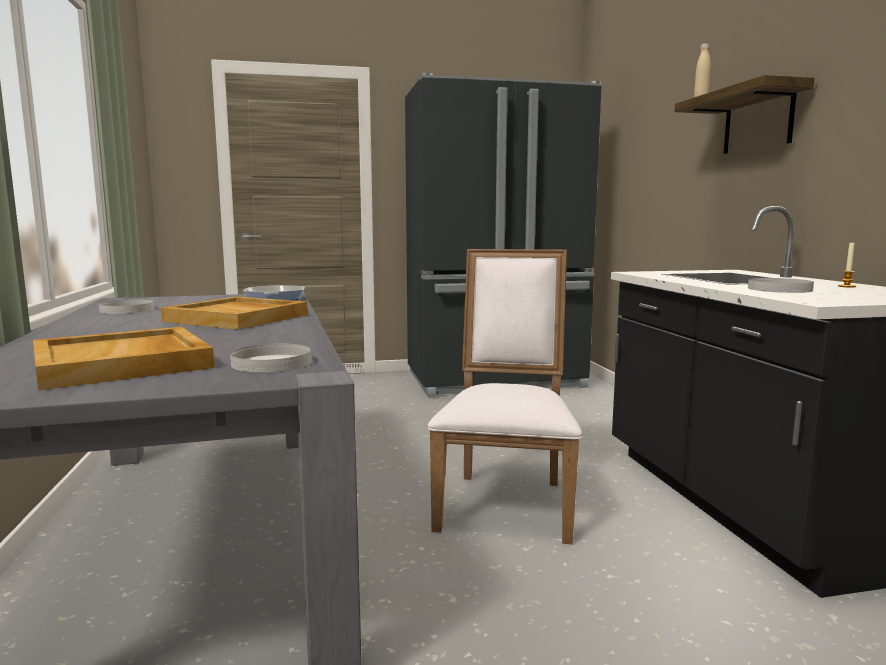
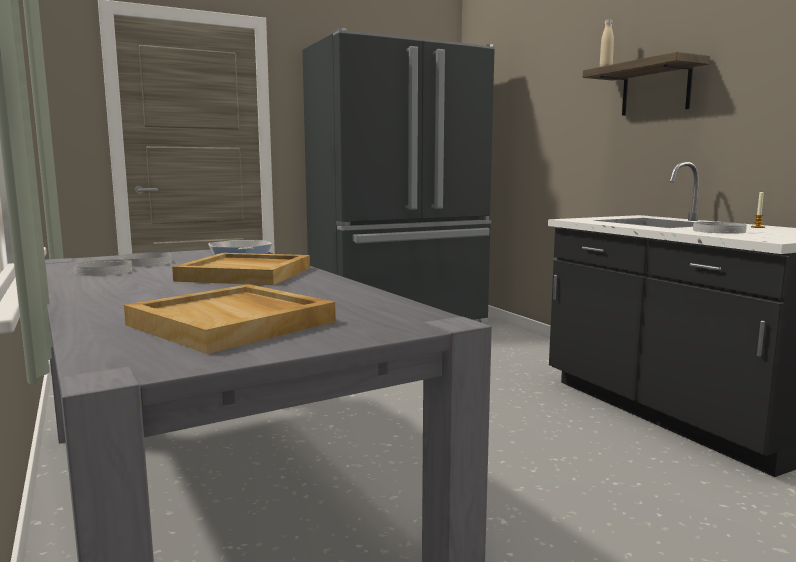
camera: 15 degrees left, 0 degrees up
(272, 363) = (380, 313): white plate -> white plate (146, 262)
(506, 502) = (489, 433): white chair -> none

